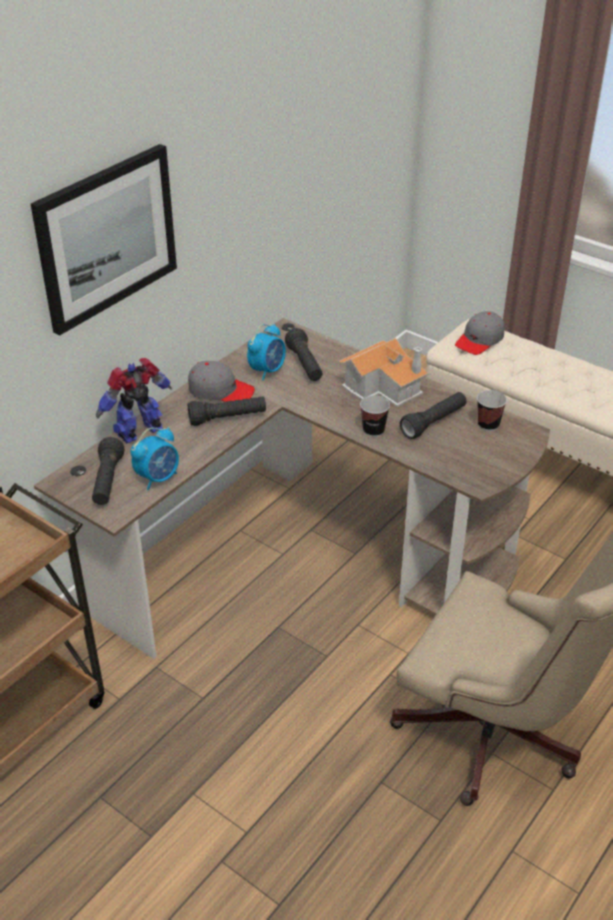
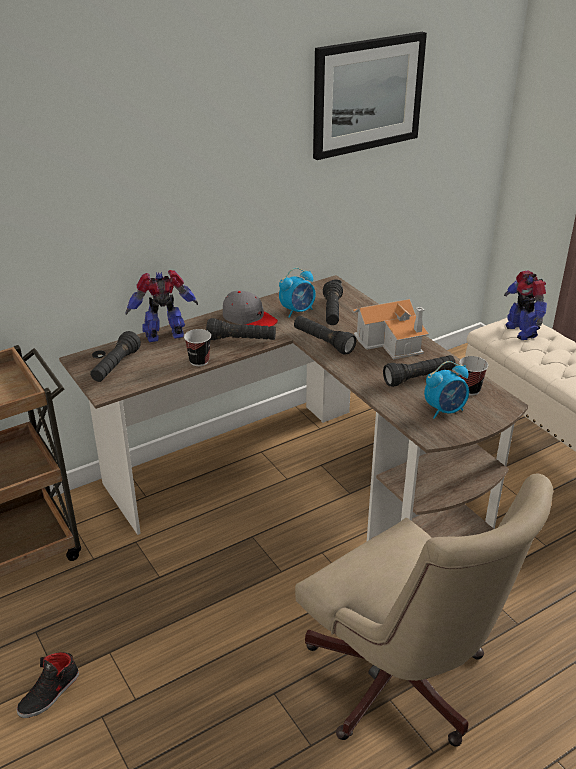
camera: 20 degrees right, 5 degrees down
(106, 237) = (151, 158): picture -> picture (367, 94)
(153, 856) = (49, 694): none -> black shoe
(158, 478) = (157, 372): alarm clock -> alarm clock (445, 410)
(315, 402) = (323, 342): none -> black flashlight
(373, 430) = (360, 373): cup -> cup (199, 361)
(480, 340) = (521, 331): grey cap -> toy robot

